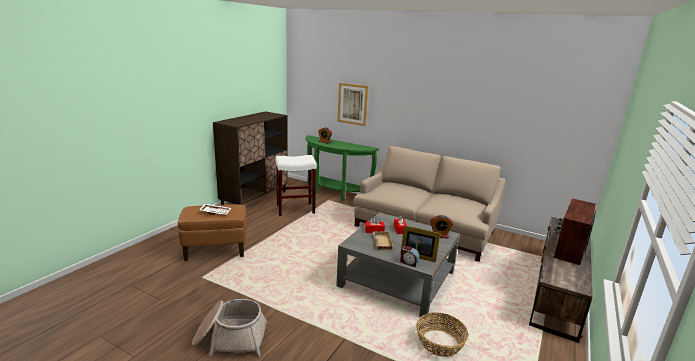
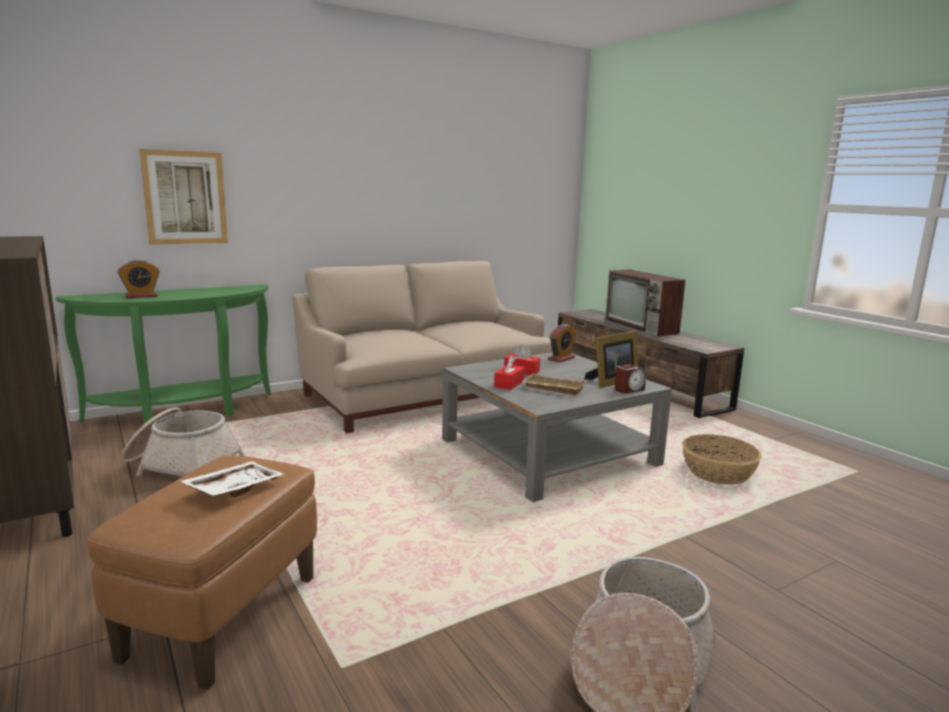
camera: 60 degrees left, 5 degrees down
(296, 209) = (181, 464): white stool -> basket

